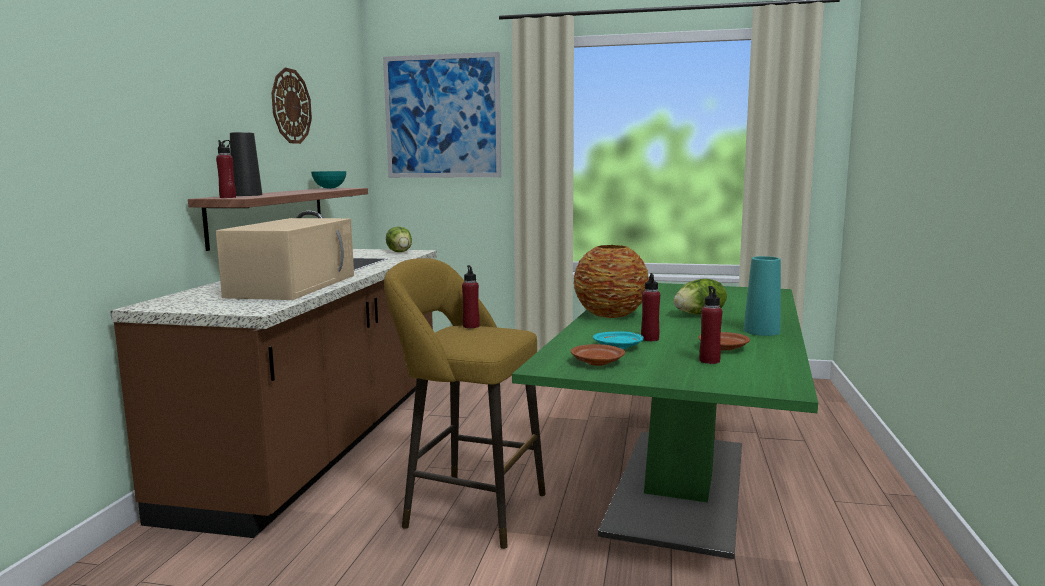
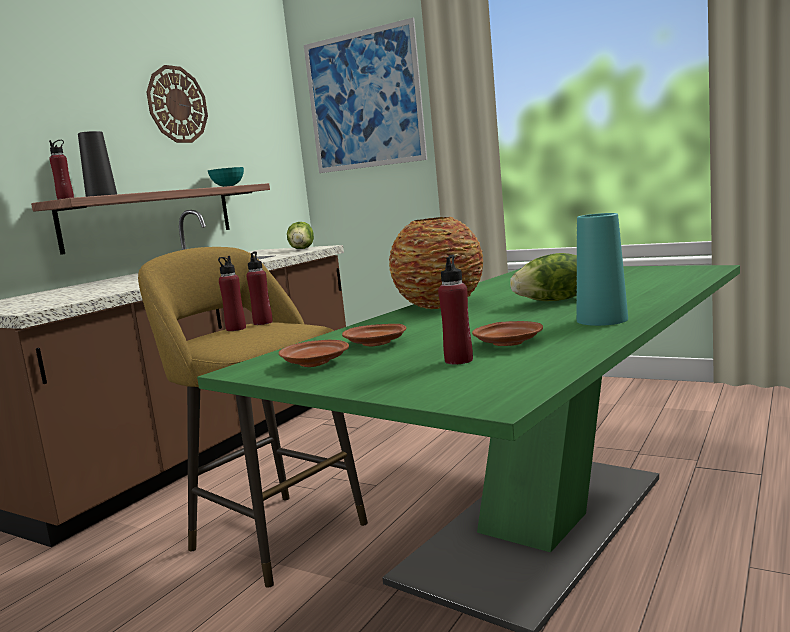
camera: 20 degrees right, 0 degrees up
(294, 285) = (124, 285): beige microwave -> none
(618, 347) = (376, 343): turquoise plate -> brown plate
(649, 339) = (433, 333): red bottle -> red bottle (236, 329)

